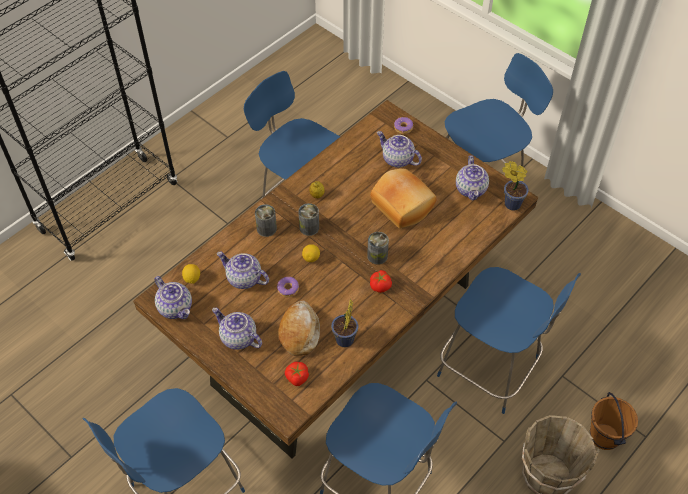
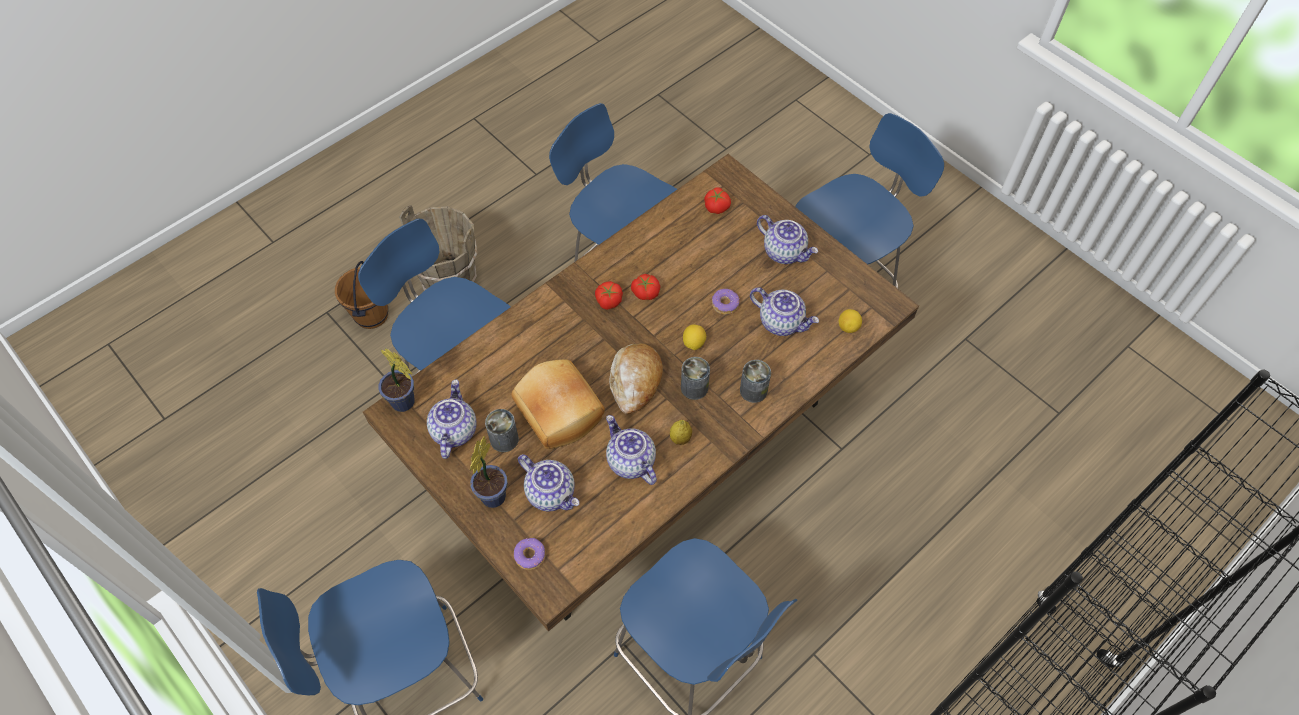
camera: 175 degrees left, 5 degrees up
(176, 308) = (863, 292): teapot -> teapot (630, 461)
(299, 332) = (712, 253): bread -> bread (635, 381)
(344, 342) = (661, 239): potted plant -> potted plant (495, 493)
(352, 294) = (645, 292): none -> tomato
(377, 256) = (606, 339): can -> can (504, 439)

